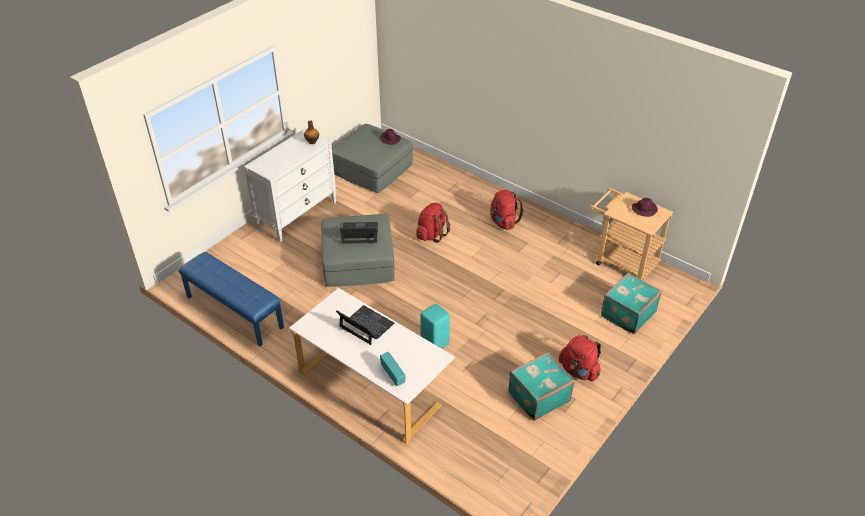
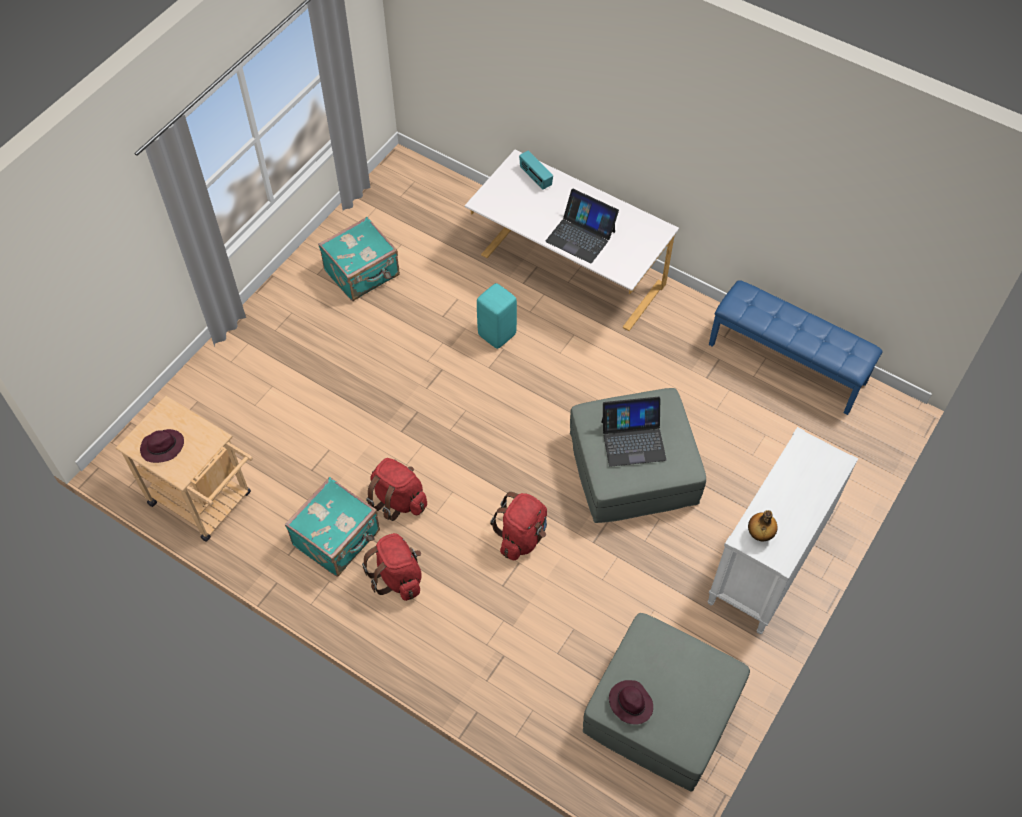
camera: 175 degrees right, 15 degrees up
(579, 371) = (307, 310): red backpack -> red backpack (398, 500)
(627, 314) = (223, 401): turquoise suitcase -> turquoise suitcase (338, 539)

